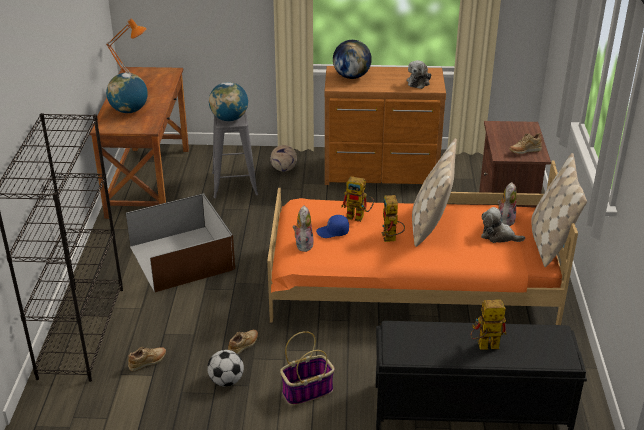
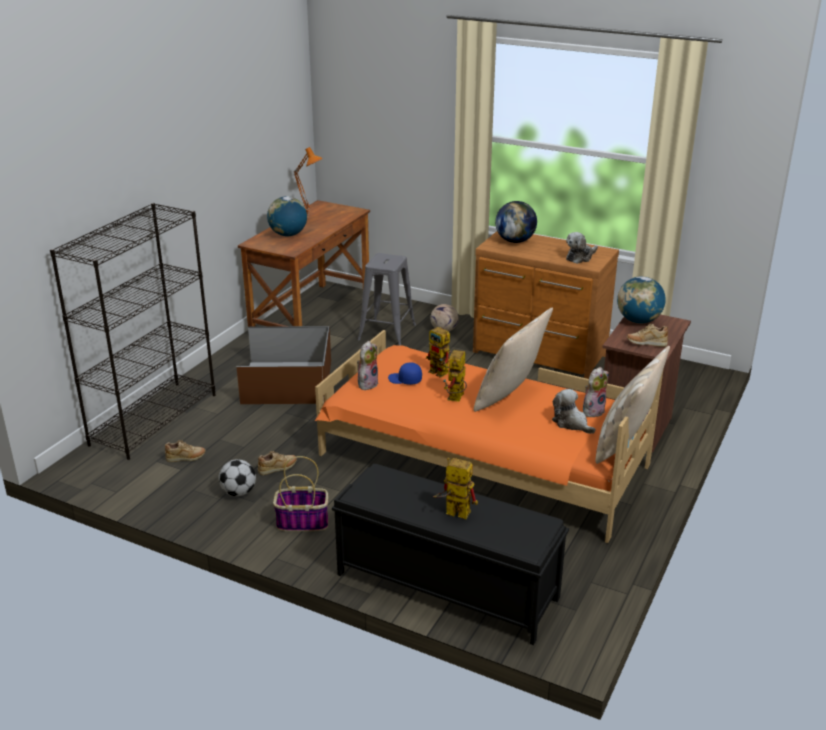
camera: 25 degrees right, 5 degrees down
(229, 119) = (383, 262): globe -> globe (638, 321)

